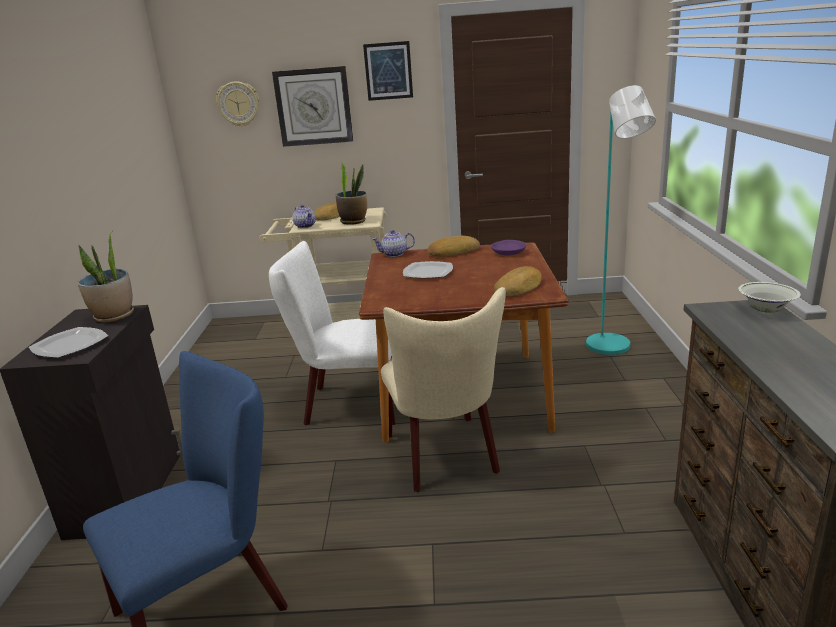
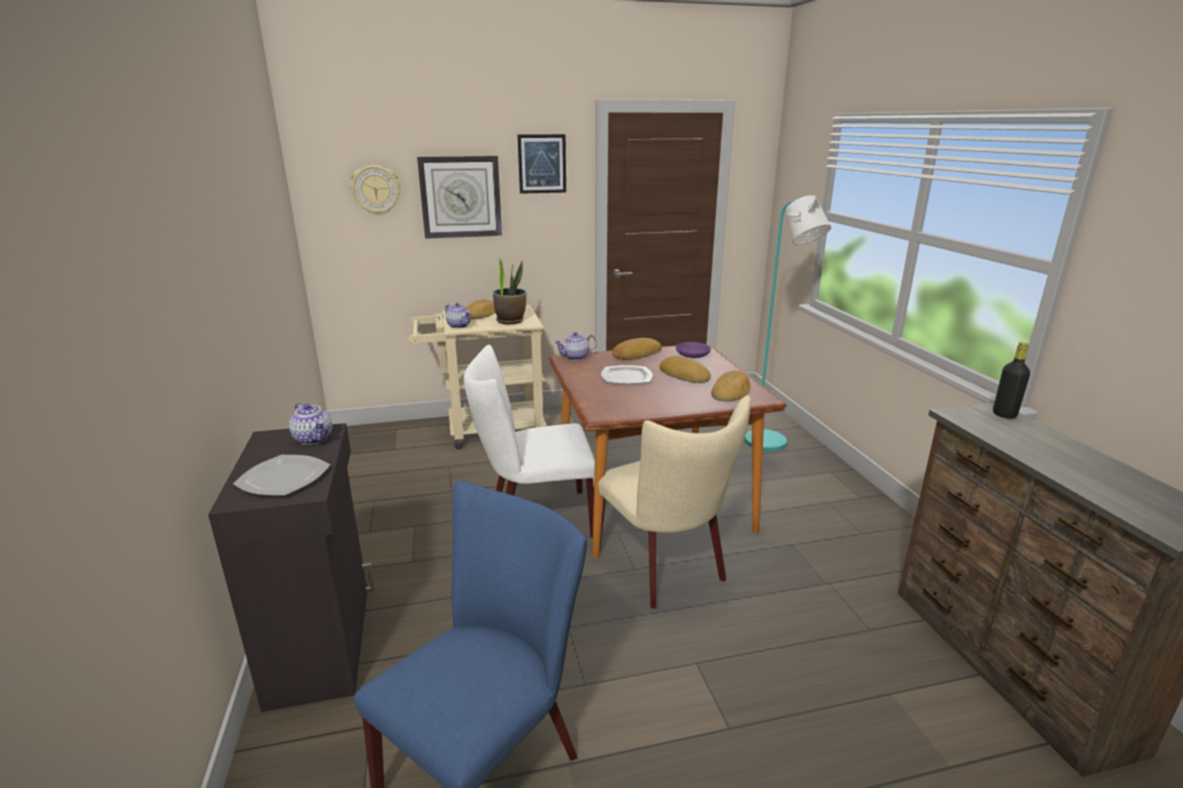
camera: 15 degrees left, 0 degrees up
(114, 316) = (314, 439): potted plant -> teapot
(486, 271) = (685, 375): none -> bread
(765, 311) = (1004, 414): white bowl -> black bottle

